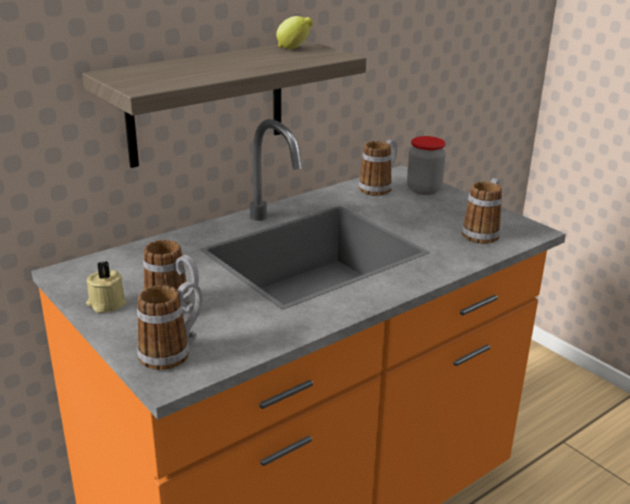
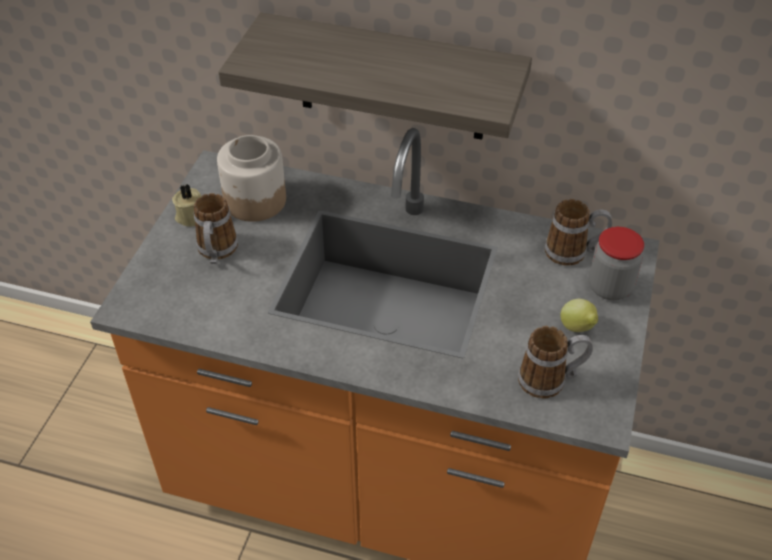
camera: 55 degrees right, 20 degrees up
(140, 269) = (254, 200): none -> jar
(173, 352) = (158, 289): mug -> none
(294, 48) = (480, 68): lemon -> lemon (577, 328)

